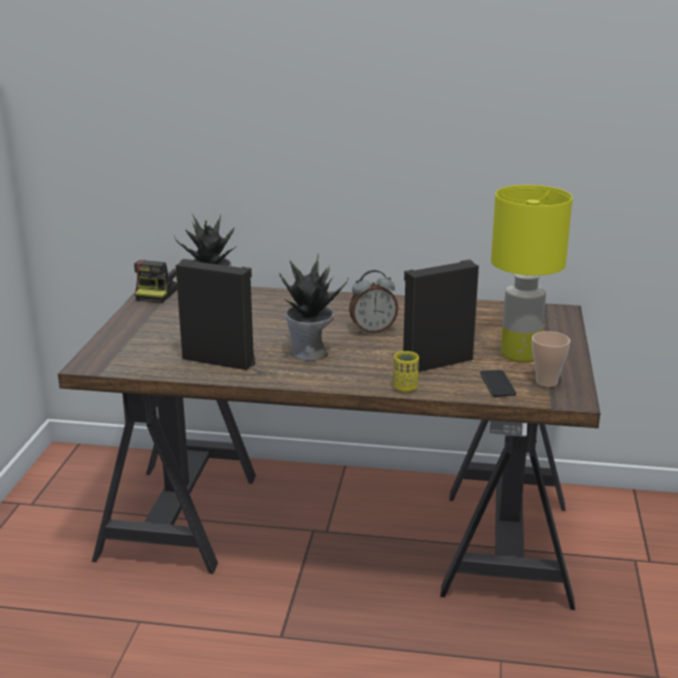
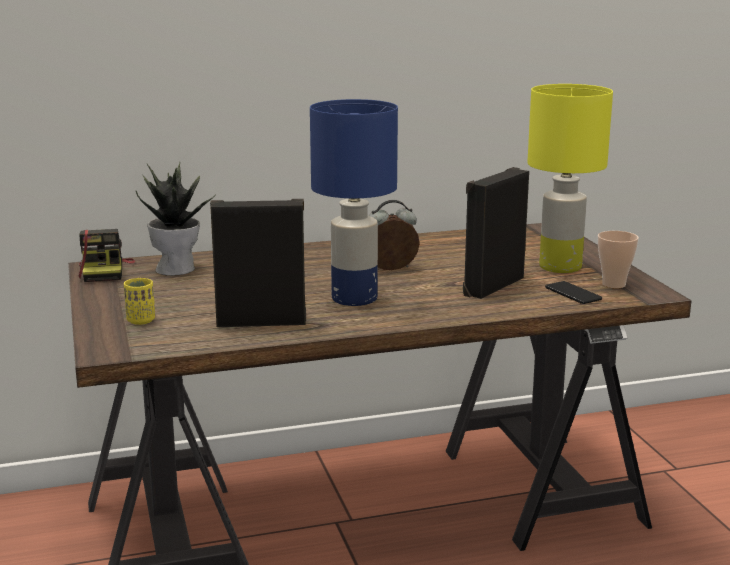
camera: 25 degrees left, 5 degrees down
(310, 354) = (354, 299): potted plant -> blue table lamp
(372, 330) = (391, 269): alarm clock -> alarm clock turned 150 degrees counterclockwise
(405, 388) = (491, 311): yellow cup -> yellow cup (141, 320)

